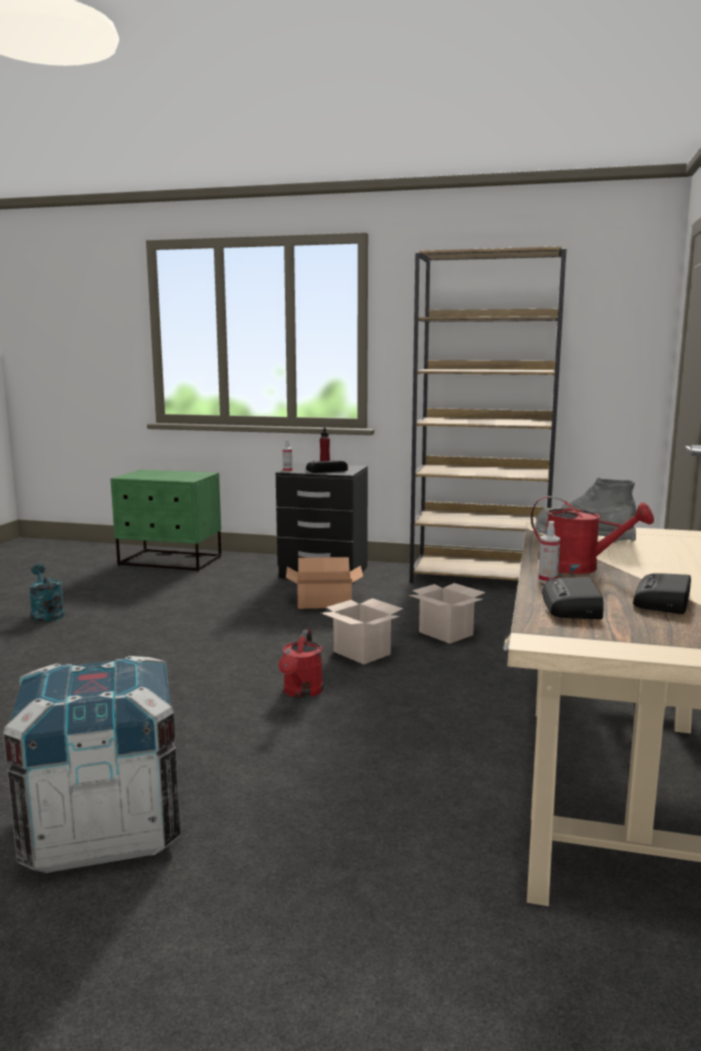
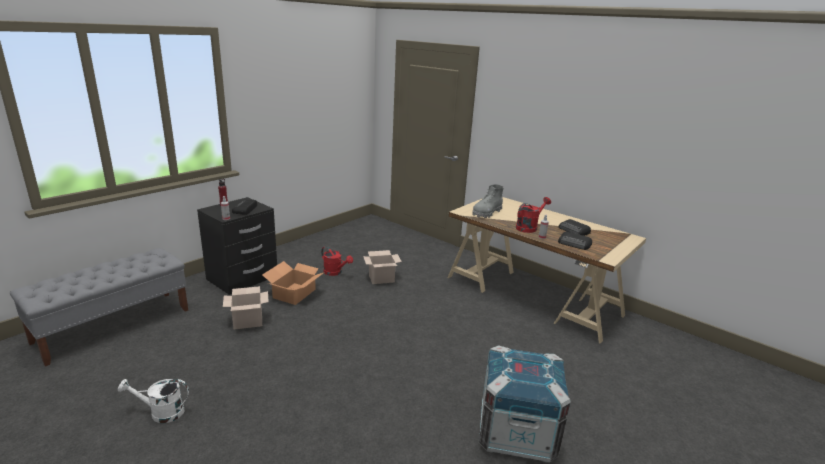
camera: 65 degrees left, 10 degrees up
(46, 614) = (161, 413): turquoise watering can -> white watering can
(170, 561) = (114, 325): green nightstand -> grey bench
(301, 692) = (415, 338): red watering can -> red watering can (335, 272)
(363, 653) = (383, 307): cardboard box -> cardboard box (249, 321)
(480, 578) = (318, 243): brown bookcase -> none

